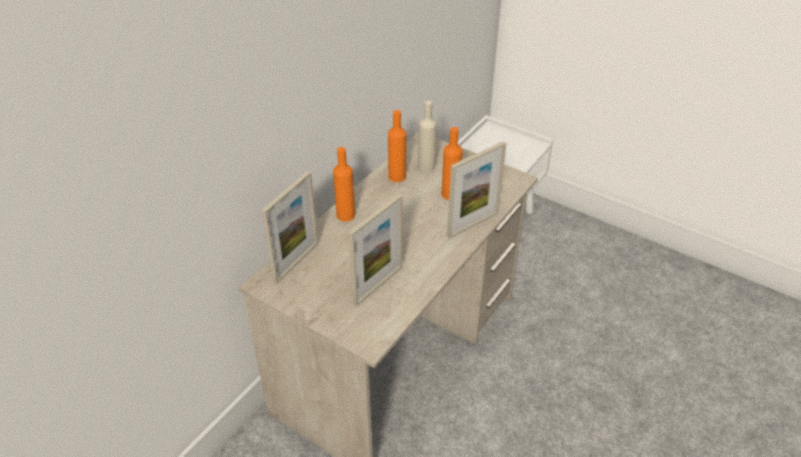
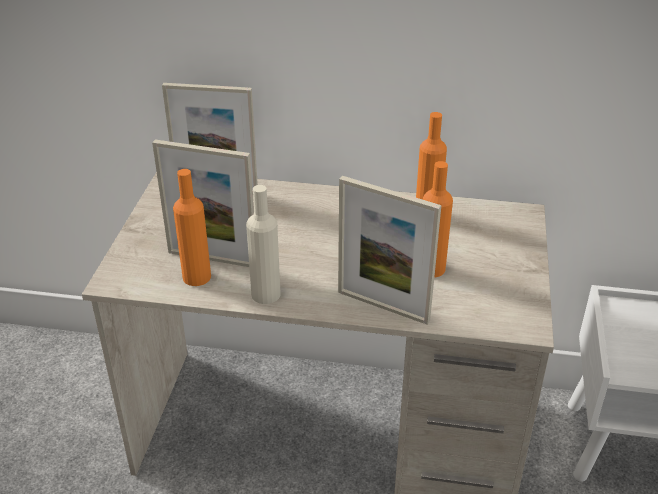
camera: 65 degrees right, 5 degrees down
(345, 215) = (320, 198): orange bottle -> orange bottle (196, 277)
(426, 166) = (471, 232): beige bottle -> beige bottle (266, 294)

